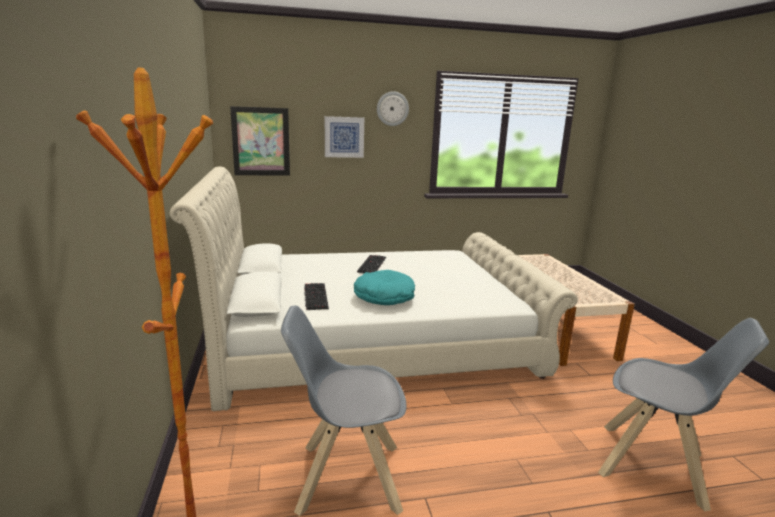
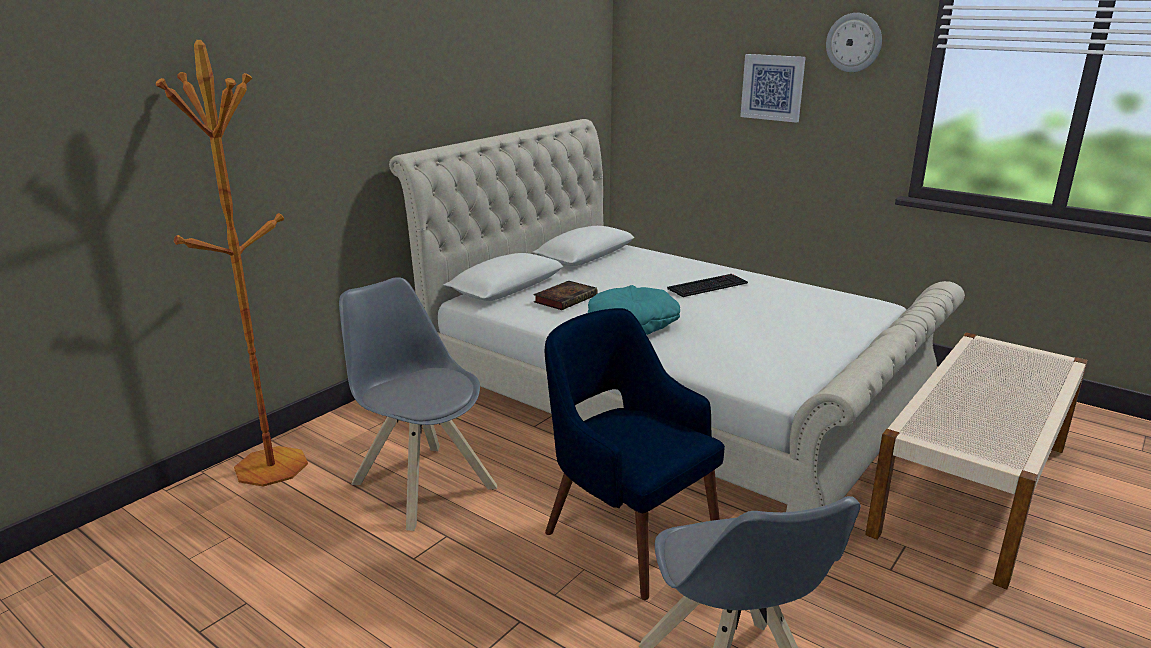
camera: 50 degrees right, 5 degrees up
(261, 141) = (663, 88): picture -> none
(314, 296) = (566, 298): keyboard -> book
(498, 426) = (627, 535): none -> blue armchair

